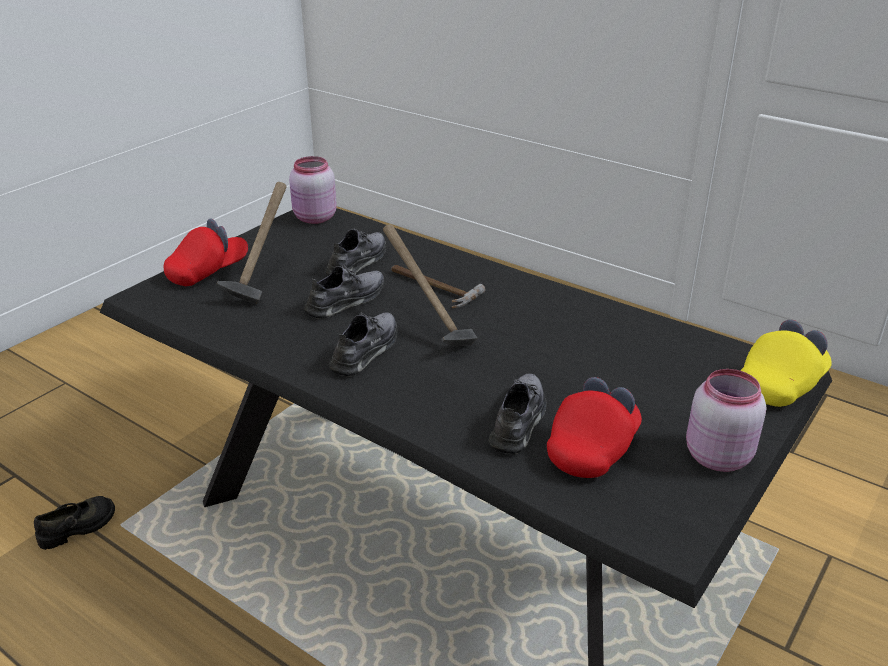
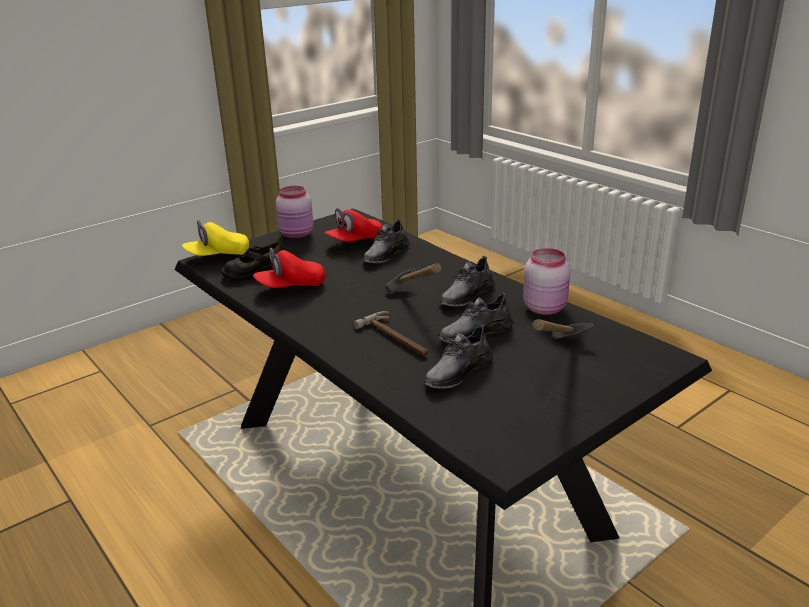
camera: 165 degrees left, 5 degrees down
(78, 527) = (728, 532): black shoe -> black shoe (254, 272)
(208, 272) = (615, 378): red cap -> red cap (291, 287)
(314, 218) = (503, 447): pink jar -> pink jar (545, 308)

